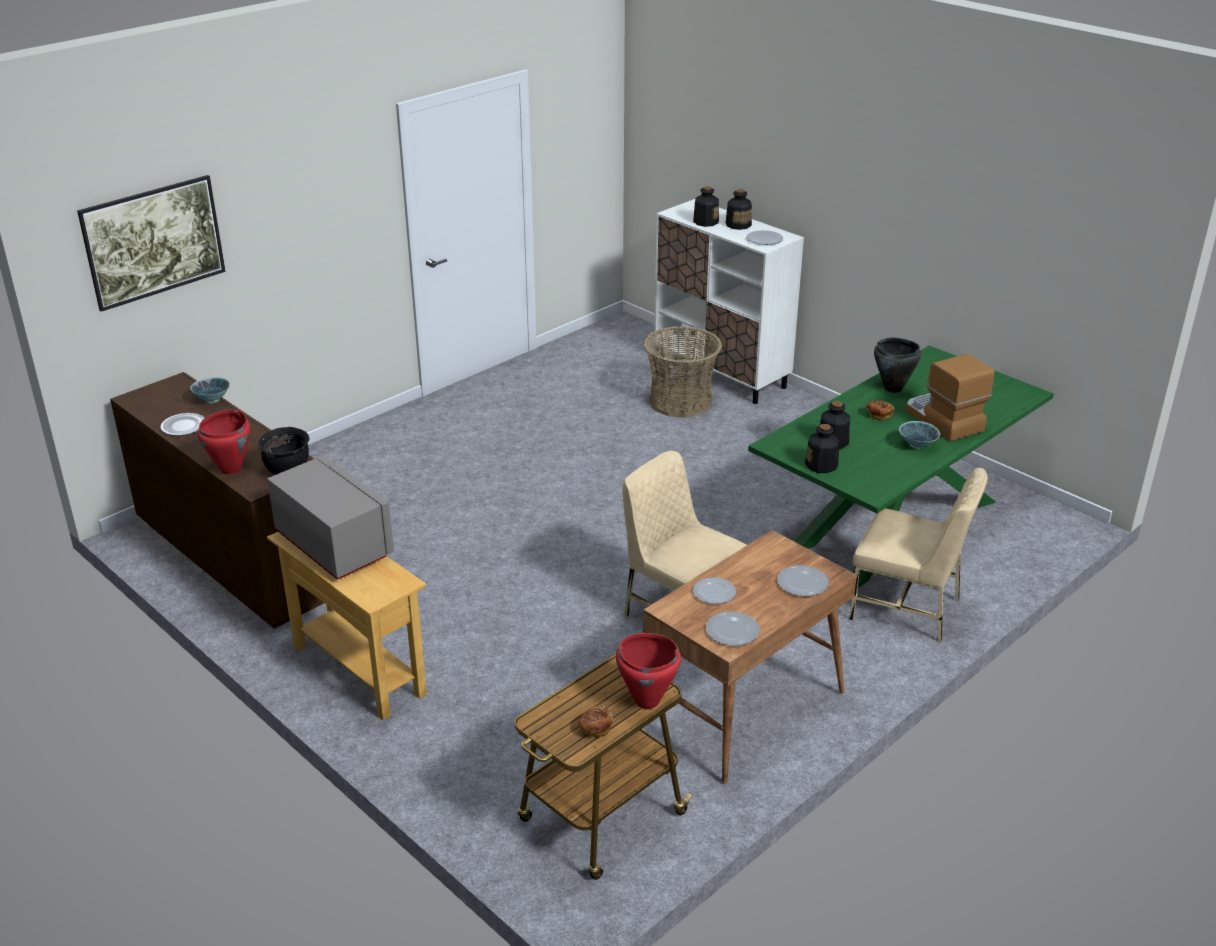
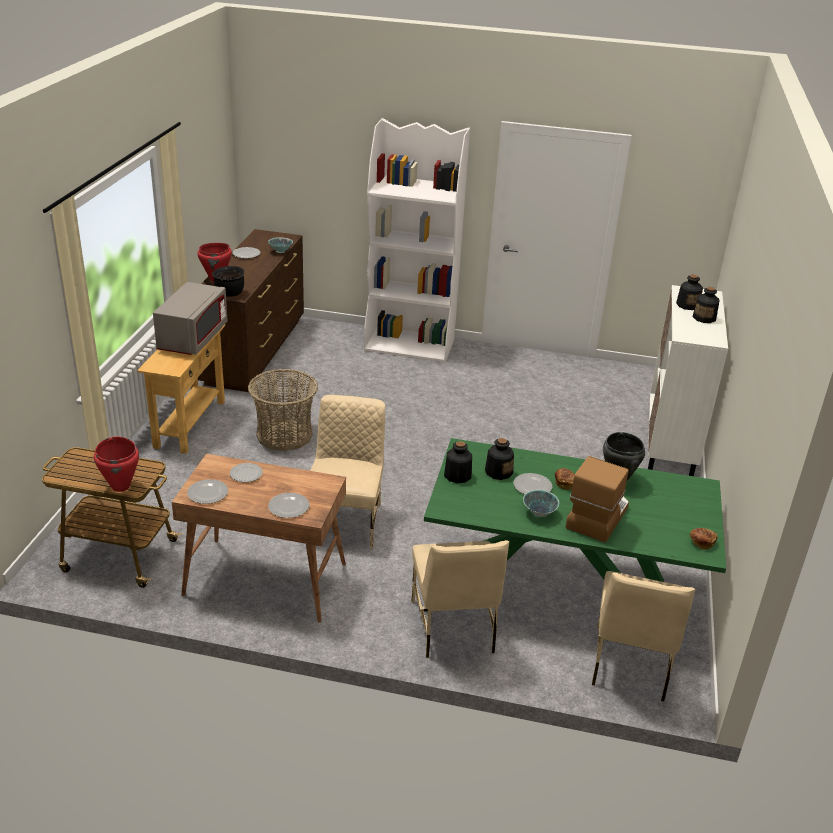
camera: 55 degrees right, 0 degrees up
(158, 266) = (303, 163): picture -> none
(372, 443) = (410, 345): none -> white bookcase
(595, 729) = (82, 477): bread -> bread (701, 543)
(680, 402) = (605, 436): basket -> basket (284, 435)
(764, 239) = (695, 334): plate -> plate (532, 486)
(1017, 532) = (630, 664): none -> beige chair

